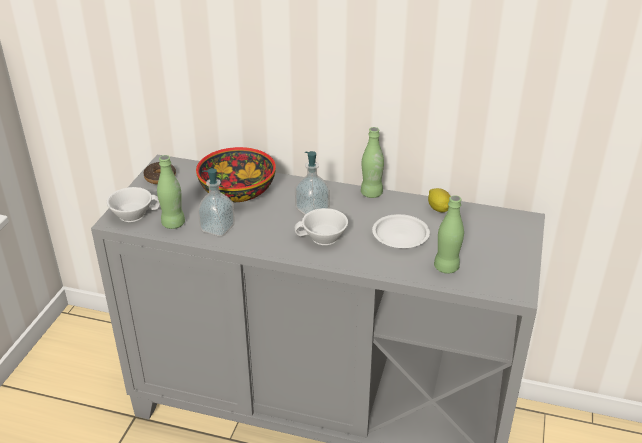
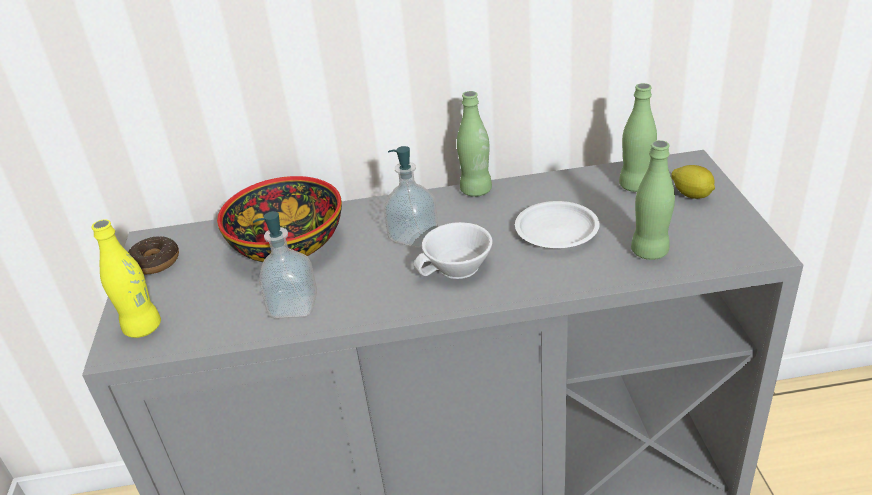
camera: 20 degrees left, 0 degrees up
(133, 213) = (143, 328): white cup -> yellow bottle
(173, 224) = (219, 322): green bottle -> green bottle (635, 186)
(438, 209) = (576, 183): lemon -> lemon (692, 195)

